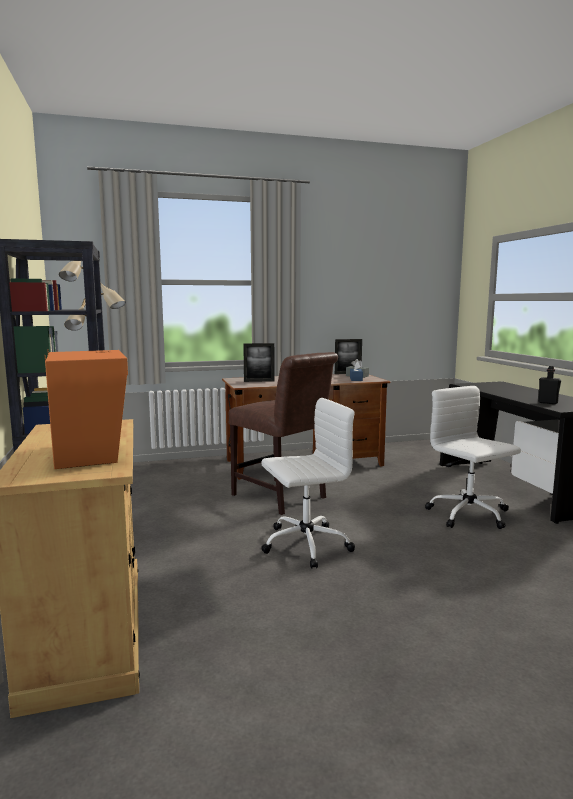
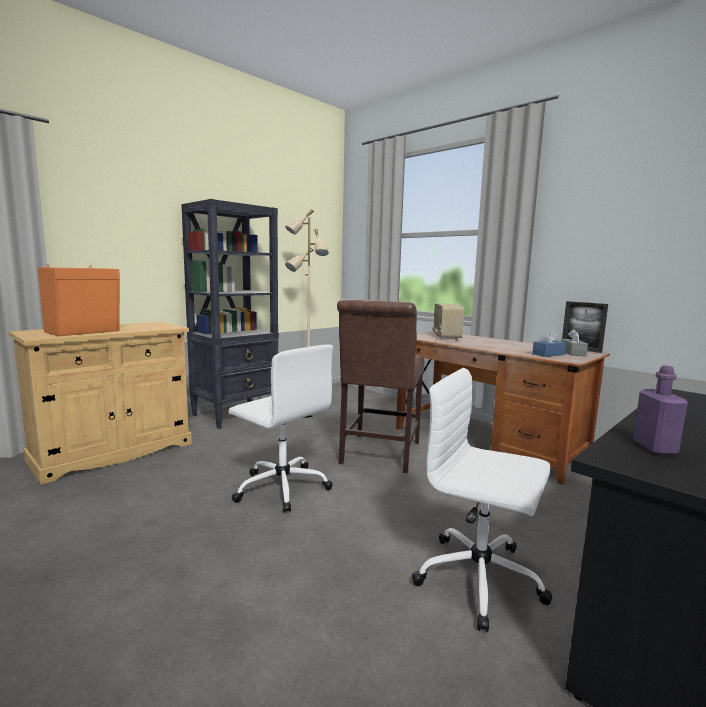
camera: 60 degrees right, 0 degrees up
(259, 381) = (446, 337): picture frame -> radio
(469, 515) = (481, 579): white office chair -> white office chair turned 90 degrees counterclockwise
(548, 403) = (654, 448): black bottle -> purple bottle

